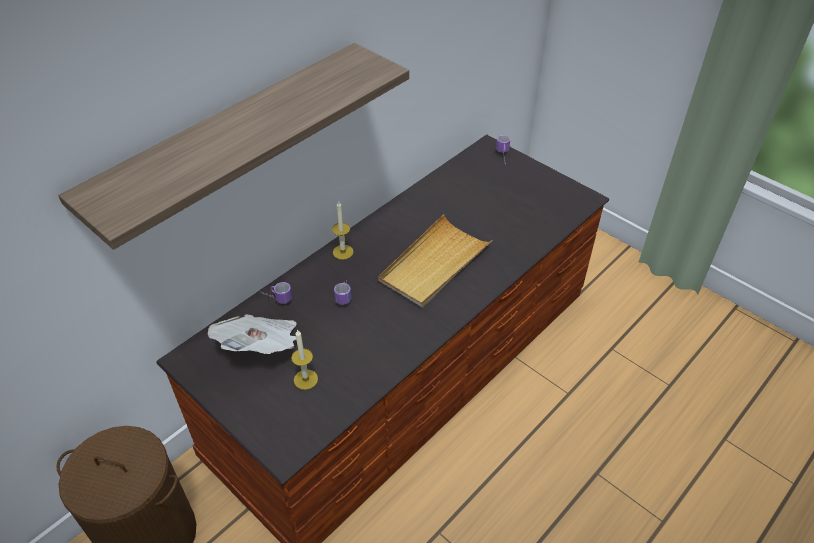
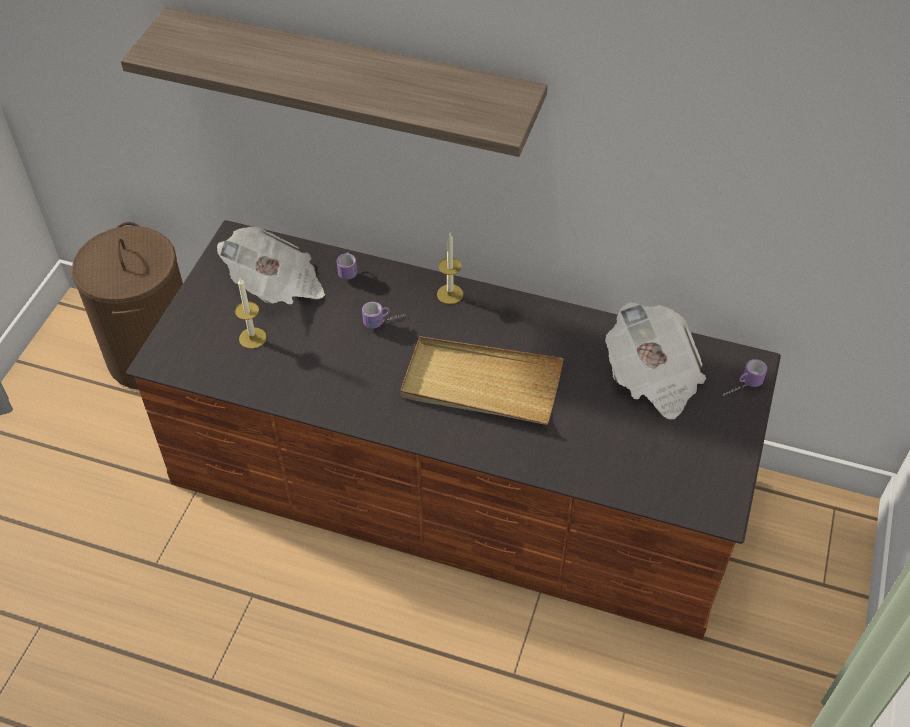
camera: 65 degrees right, 5 degrees up
(475, 187) = (652, 378): none -> newspaper

